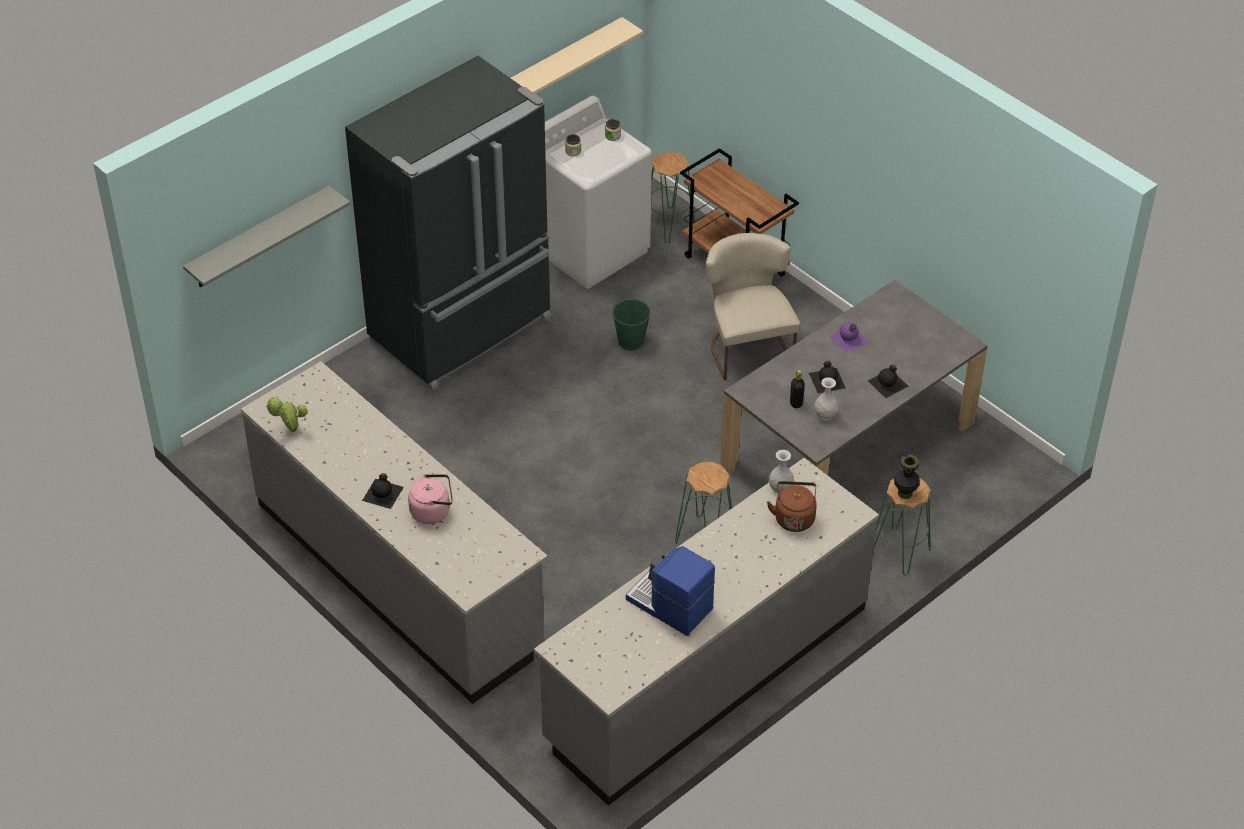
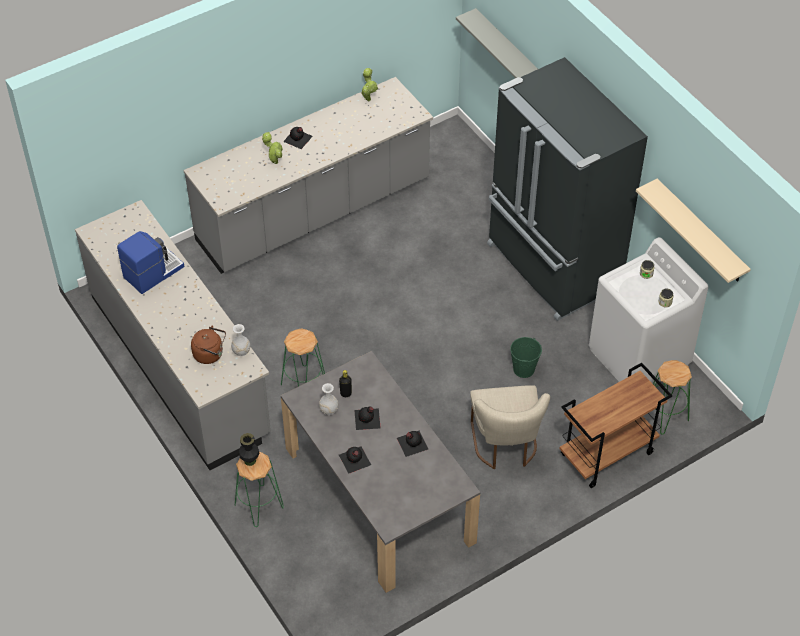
camera: 100 degrees right, 5 degrees up
(433, 511) = (274, 161): pink kettle -> potted plant
(747, 347) = (505, 446): beige chair -> beige chair turned 90 degrees clockwise
(848, 339) = (412, 443): purple bottle -> black bottle

